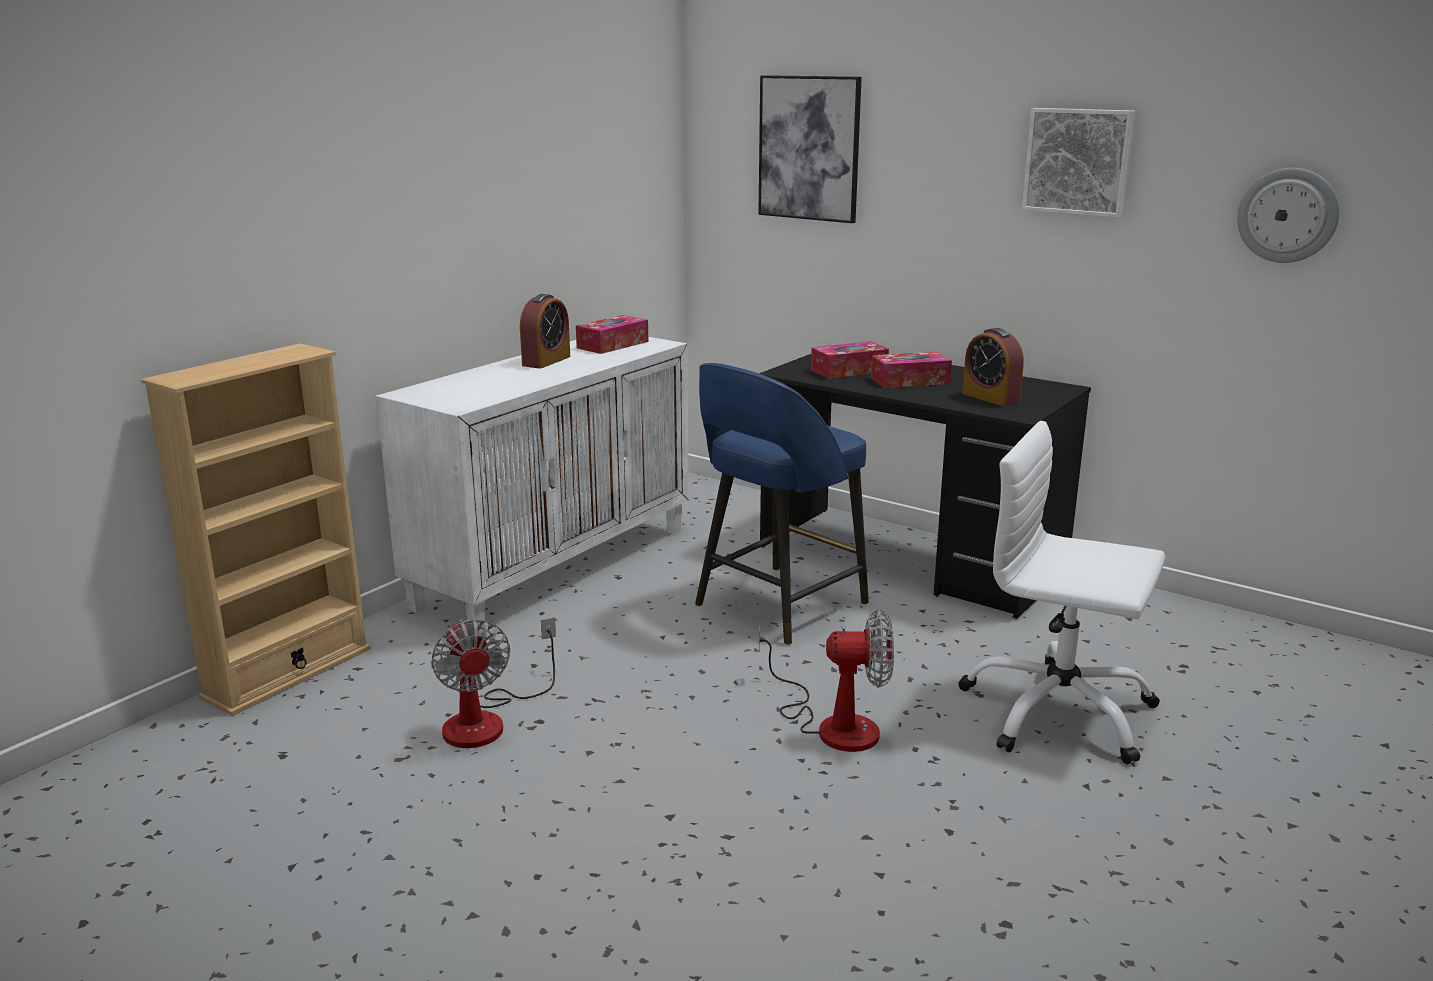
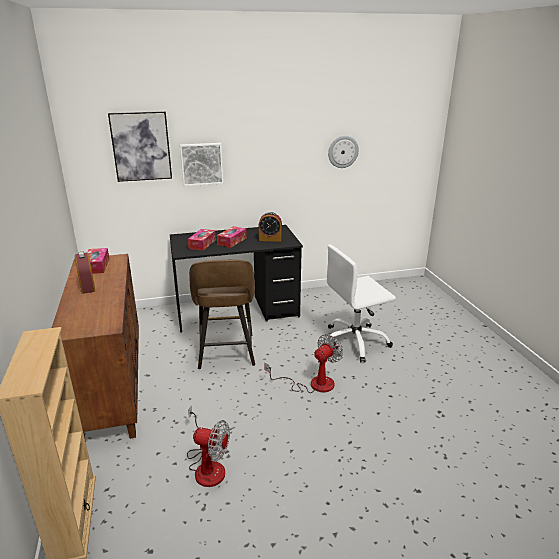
camera: 50 degrees left, 5 degrees up
(555, 566) = (111, 386): white cabinet -> brown cabinet
(777, 605) = (226, 352): blue stool -> brown stool
(1078, 161) = (269, 140): picture -> picture (201, 164)

